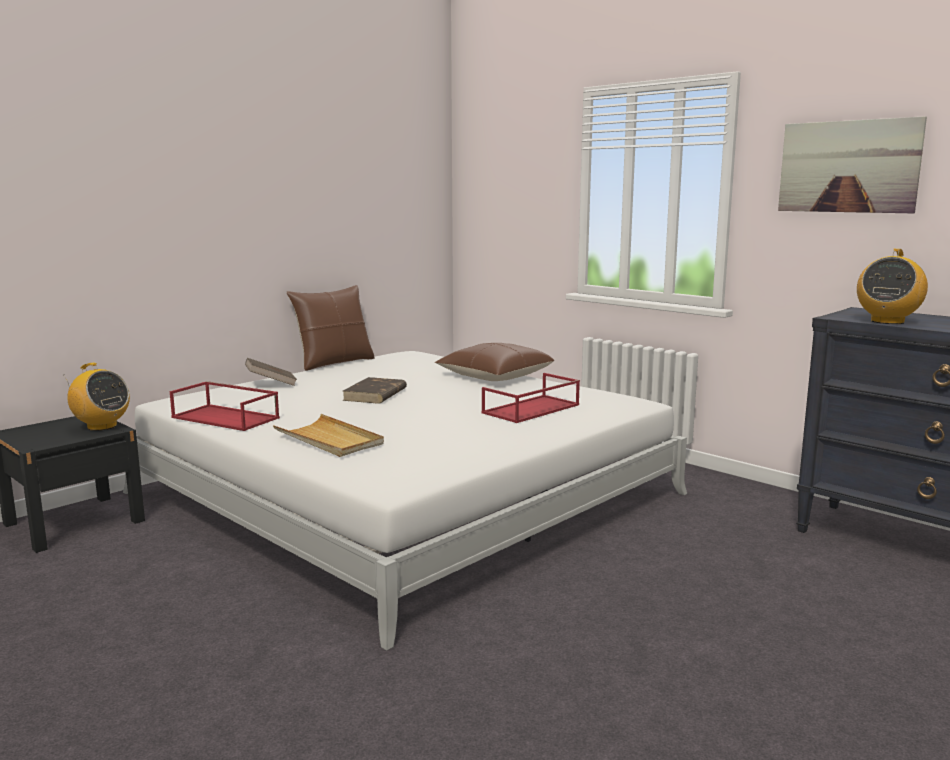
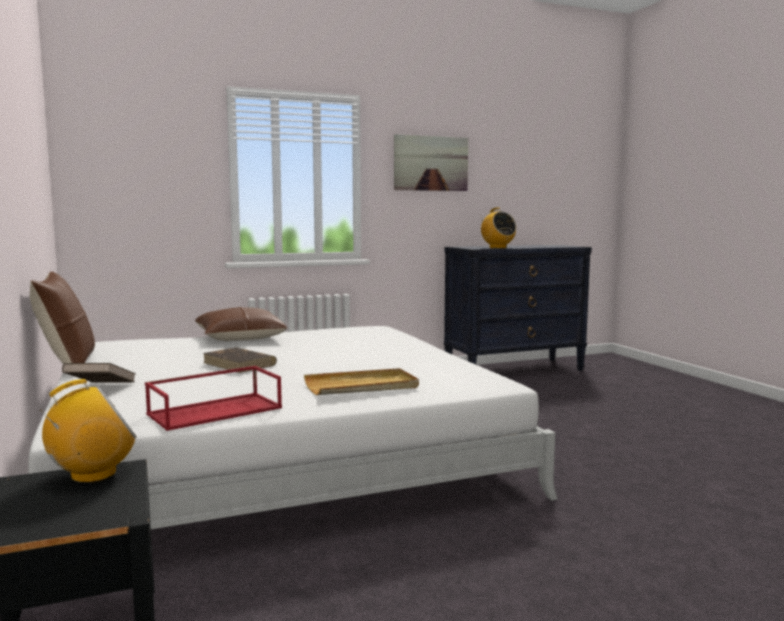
camera: 65 degrees left, 5 degrees down
(531, 409) = (357, 342): red tray -> none

